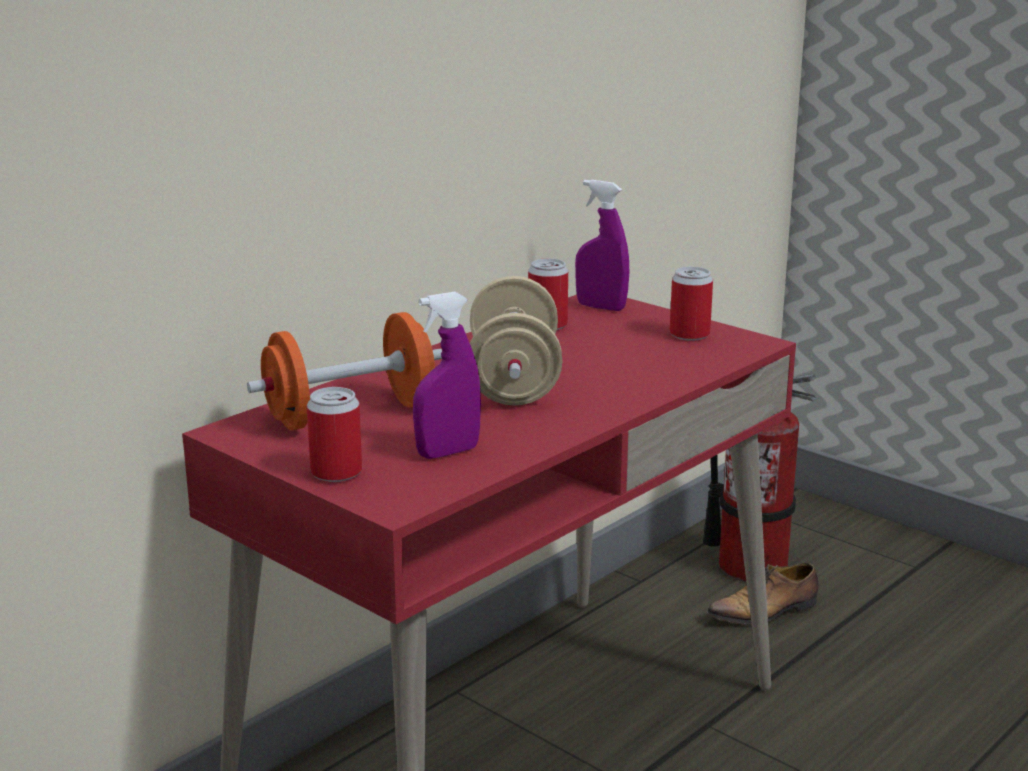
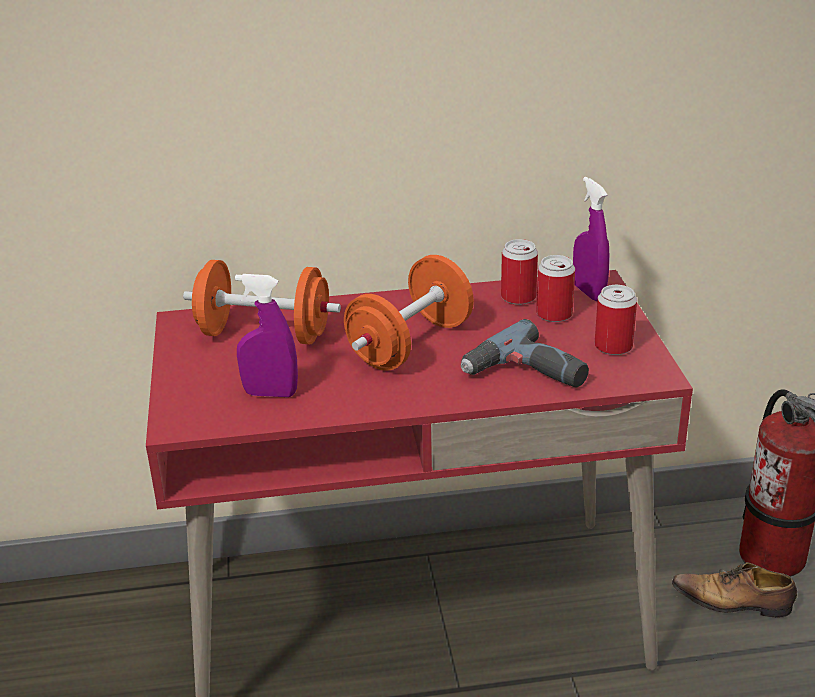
camera: 40 degrees right, 10 degrees up
(336, 472) = (185, 382): can -> can (554, 314)
(514, 381) = (410, 344): beige dumbbell -> orange dumbbell
(655, 371) = (525, 375): none -> power drill

